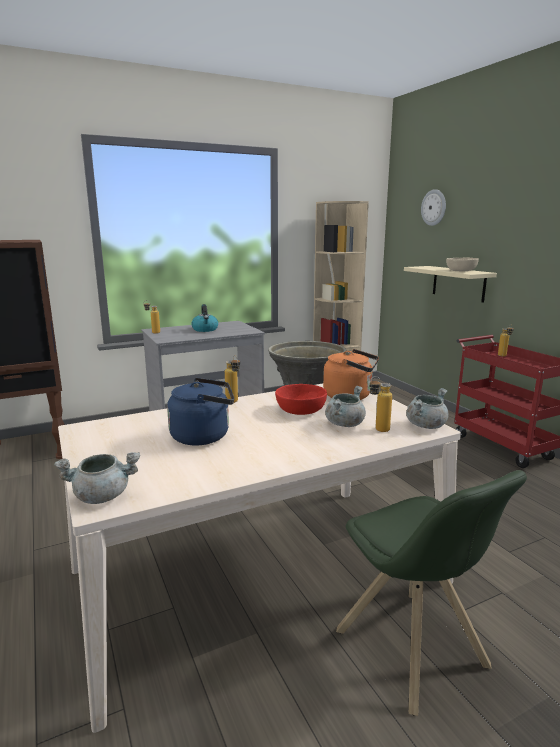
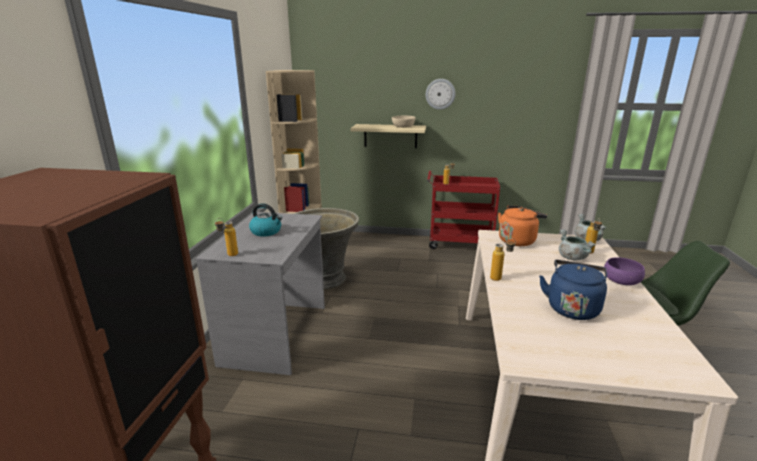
camera: 55 degrees left, 5 degrees up
(102, 496) = (684, 375): grey cooking pot -> none
(300, 410) = (536, 262): red bowl -> none
(316, 453) = (621, 280): none -> purple bowl
(434, 207) = (355, 74): wall clock -> wall clock (440, 94)

